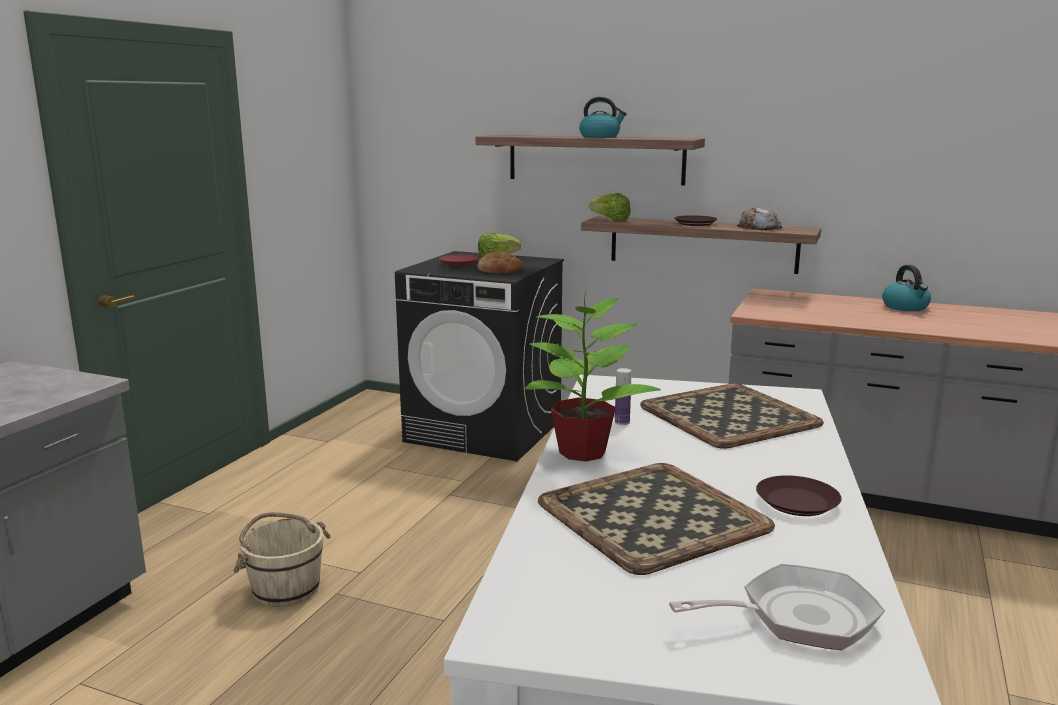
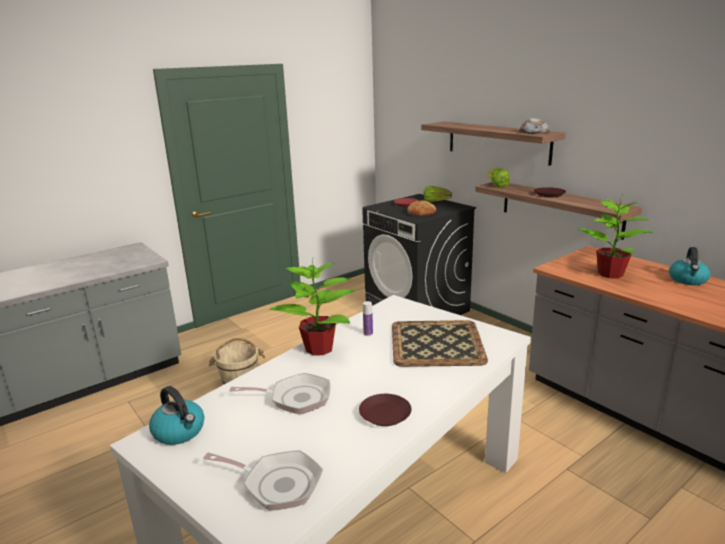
camera: 30 degrees right, 5 degrees up
(600, 137) = (493, 128): kettle -> kettle (180, 432)
(649, 515) = (295, 398): tray -> frying pan
(759, 227) = (590, 203): bread -> bread (533, 132)
(824, 311) = (611, 274): none -> potted plant

